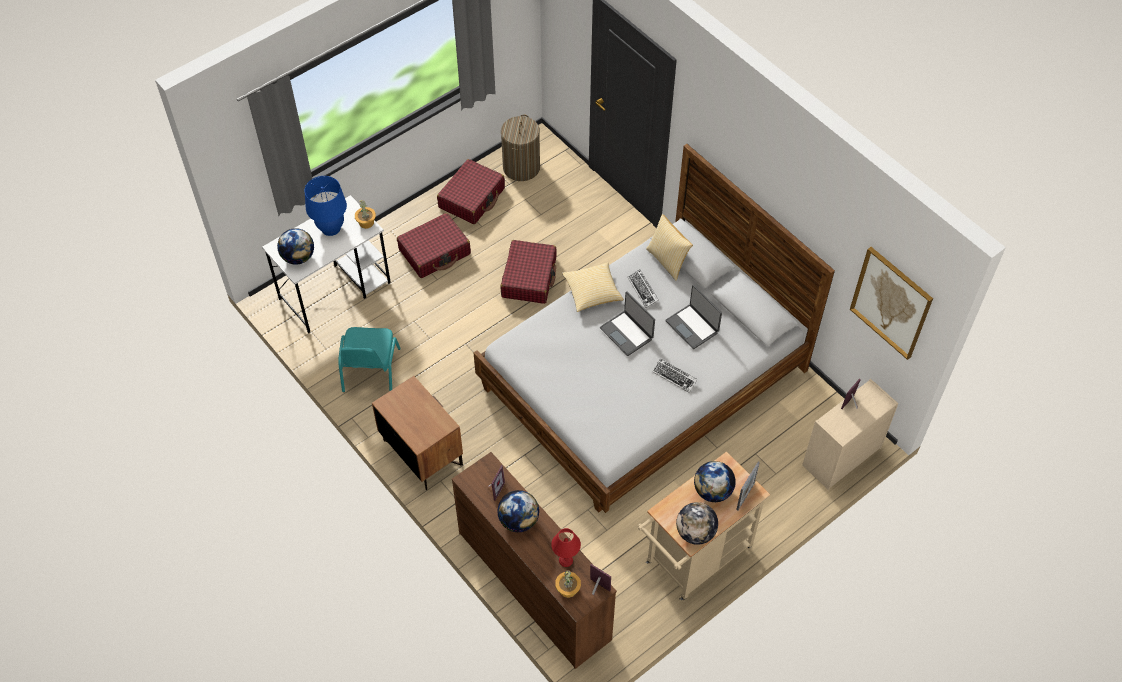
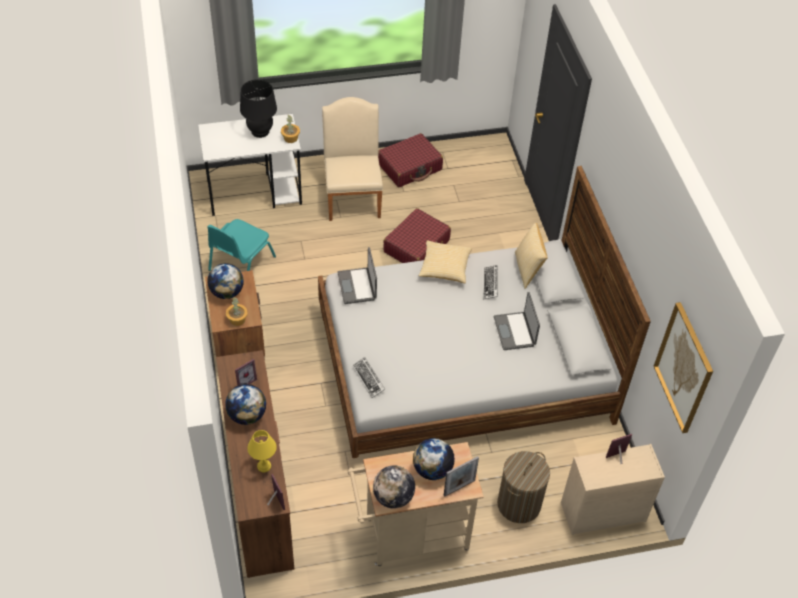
camera: 25 degrees right, 5 degrees down
(298, 257) = (220, 143): globe -> globe (227, 292)
(330, 228) = (260, 131): blue table lamp -> black table lamp
(435, 252) = (352, 196): red suitcase -> beige chair
(521, 167) = (466, 160): laundry basket -> laundry basket (519, 504)
(565, 560) = (263, 465): red table lamp -> yellow table lamp
(568, 589) = (249, 491): potted plant -> potted plant (237, 320)
(627, 333) = (453, 312): laptop -> laptop (357, 286)
(674, 377) = (471, 365): keyboard -> keyboard (368, 379)

